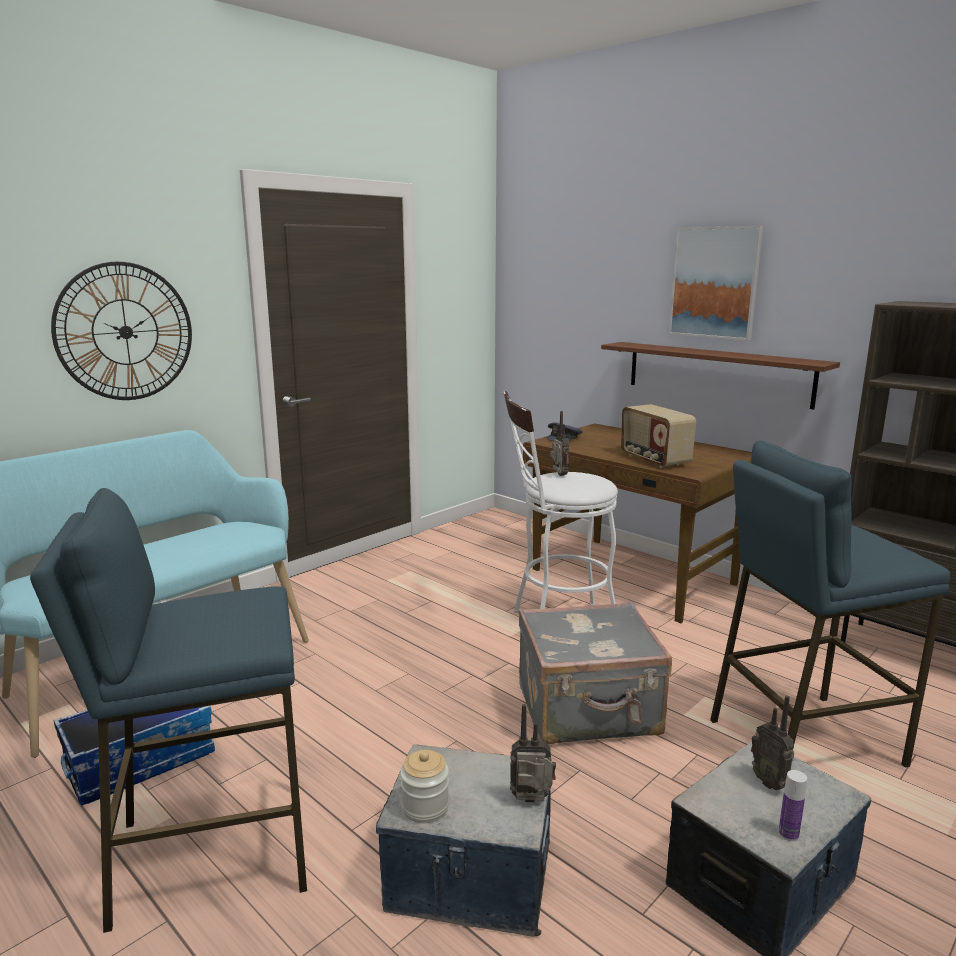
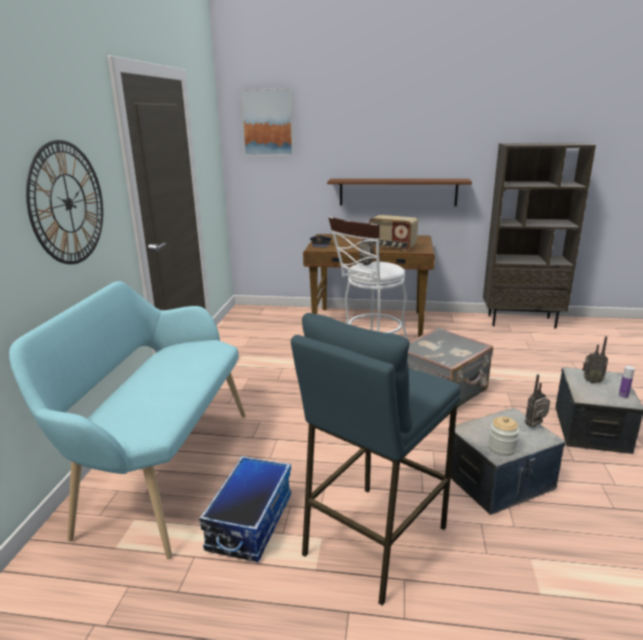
camera: 35 degrees left, 5 degrees up
(715, 282) = (393, 137): picture -> picture (268, 123)
(802, 740) = (533, 371): blue stool -> none

